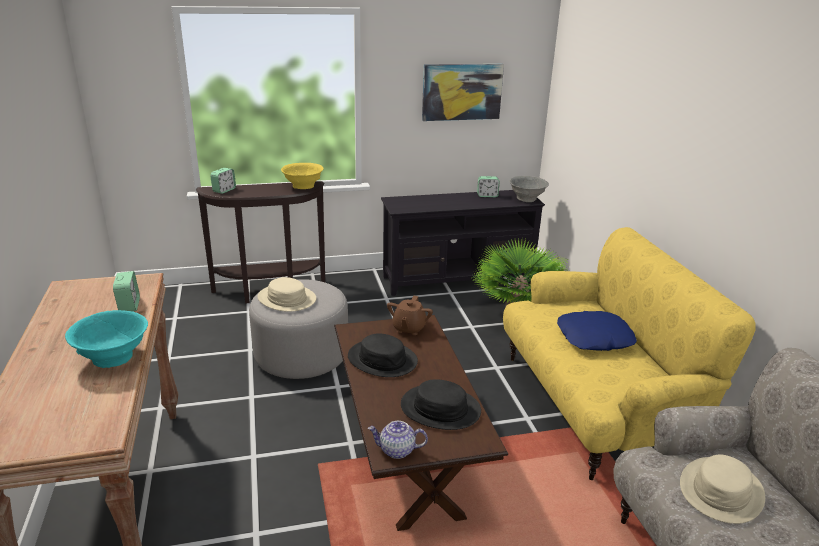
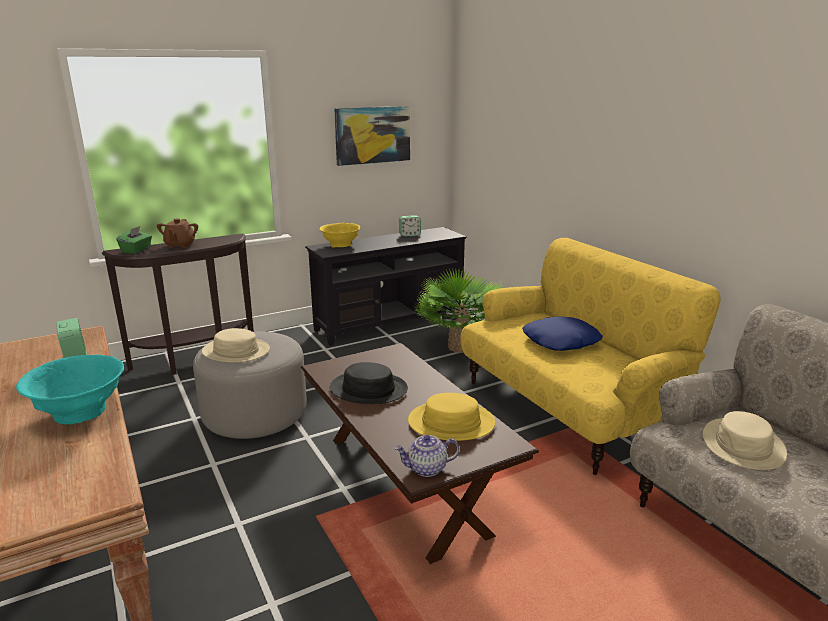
camera: 15 degrees left, 5 degrees down
(224, 190) = (137, 250): alarm clock -> green tissue box
(303, 186) = (225, 239): yellow bowl -> yellow bowl (340, 245)
(408, 328) = (381, 358): brown teapot -> brown teapot (180, 245)
(440, 409) = (451, 423): black hat -> yellow hat
(527, 198) = (448, 234): grey bowl -> none

